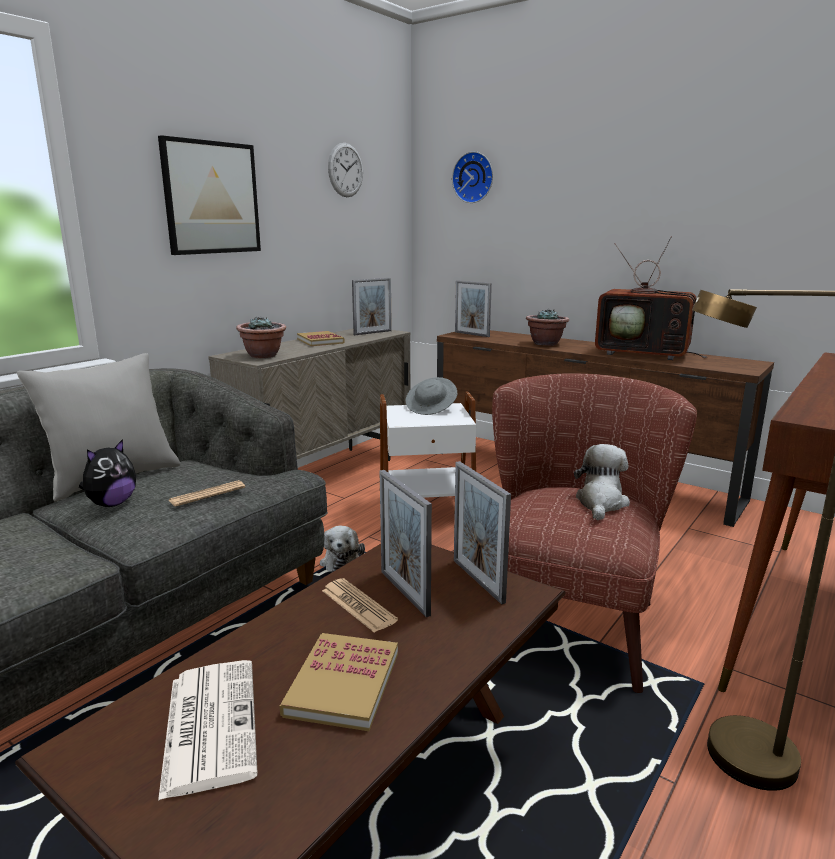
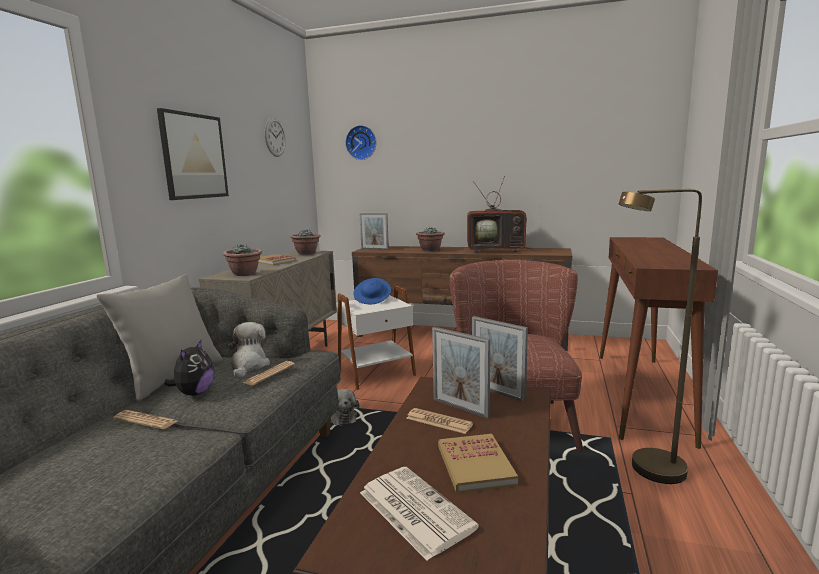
camera: 20 degrees left, 5 degrees down
(41, 527) = (146, 420): none -> newspaper
(372, 333) = (306, 253): picture frame -> potted plant
(431, 408) = (373, 300): grey hat -> blue hat
(600, 503) = (529, 338): plush toy -> plush toy (249, 366)

